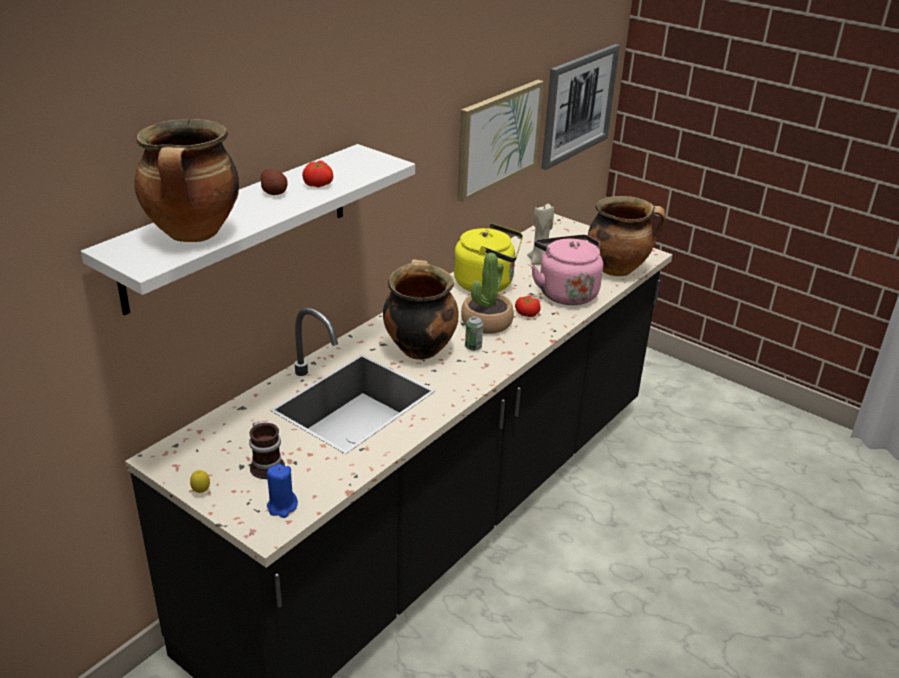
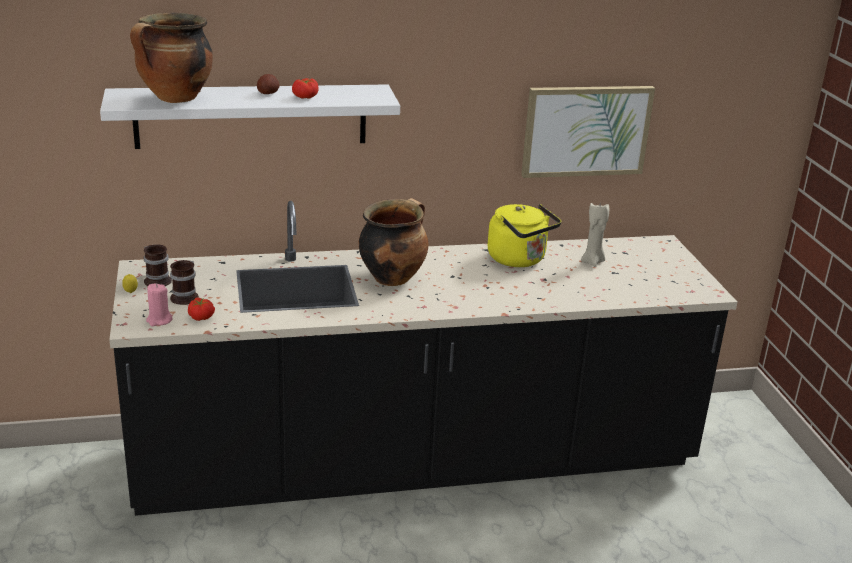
camera: 40 degrees right, 5 degrees down
(206, 461) = (157, 280): none -> mug
(282, 507) = (159, 320): blue candle -> pink candle
(473, 347) = (433, 292): can -> none
(486, 322) = (472, 282): potted plant -> none
(527, 313) = (516, 289): tomato -> tomato (201, 317)
(565, 292) = (576, 289): pink kettle -> none
(578, 105) = (725, 130): picture -> none
(618, 269) = (658, 292): cooking pot -> none

